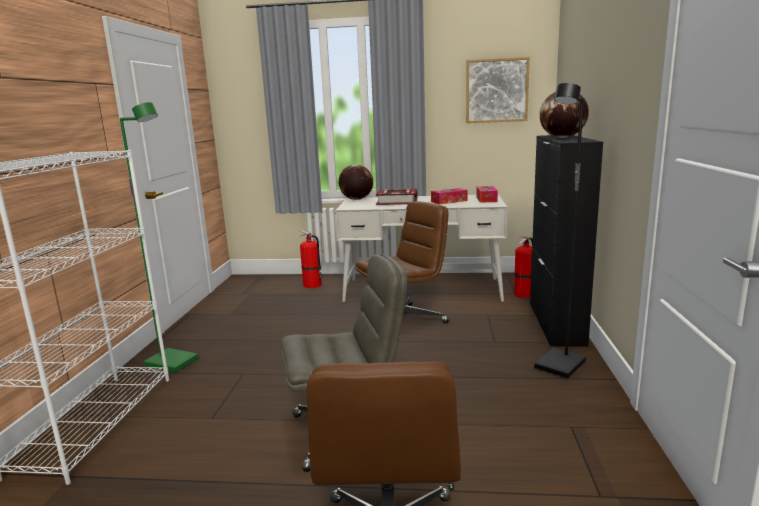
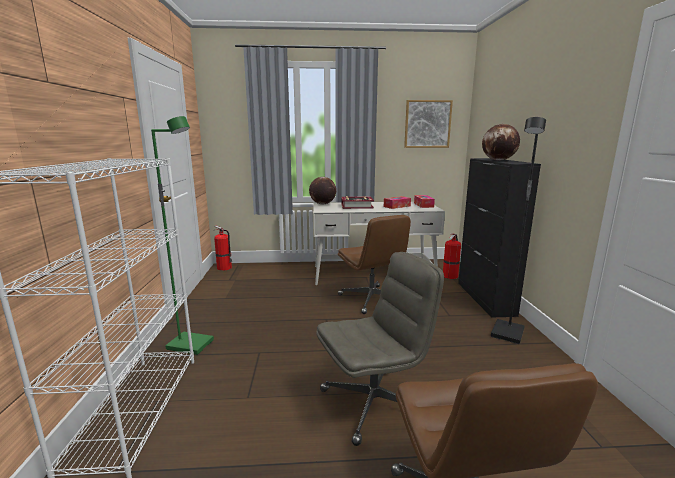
camera: 10 degrees left, 0 degrees up
(313, 285) = (285, 271): fire extinguisher -> fire extinguisher (225, 268)
(404, 320) = (372, 299): brown office chair -> brown office chair turned 105 degrees clockwise

